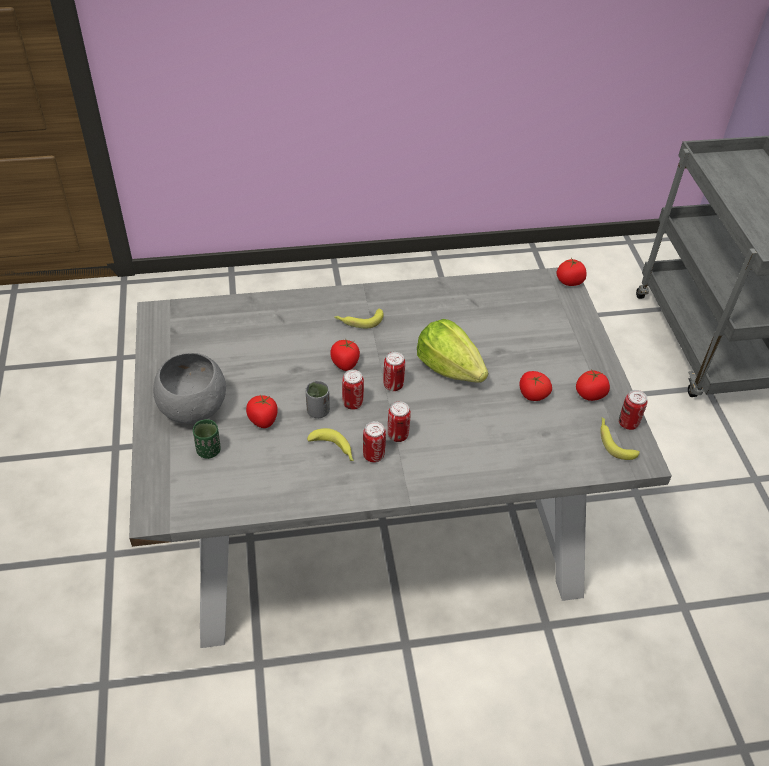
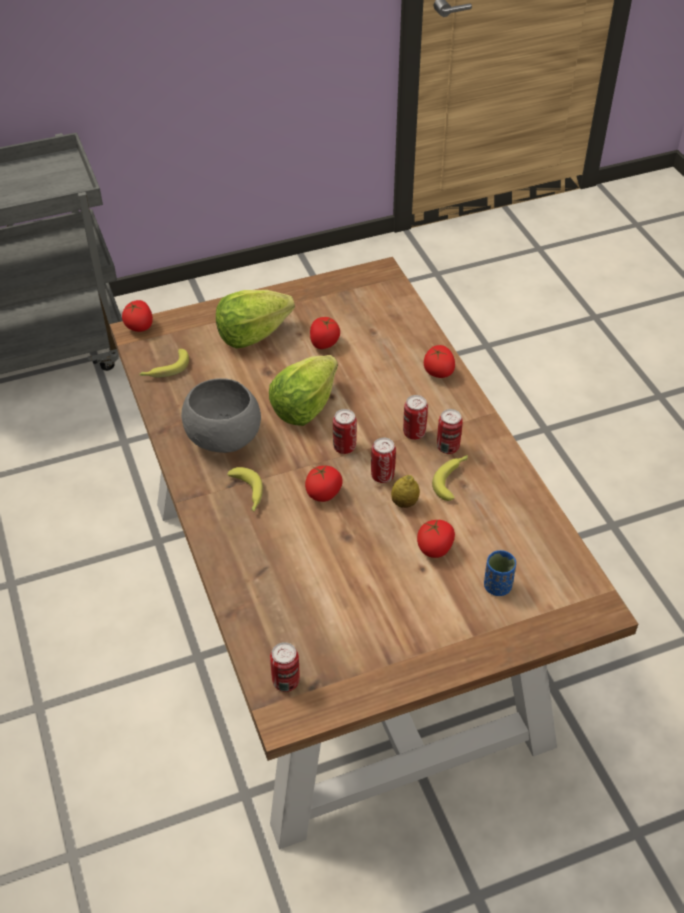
camera: 100 degrees left, 0 degrees up
(192, 408) = (442, 621): grey bowl -> grey bowl (225, 438)
(209, 450) = (497, 586): green cup -> blue cup
(318, 411) = (404, 503): grey cup -> lemon
(380, 517) = (338, 613): grey dining table -> brown dining table
(551, 348) = (252, 334): none -> lettuce
(590, 394) = (311, 305): tomato -> tomato (438, 372)
(614, 441) = (366, 288): banana -> banana (165, 369)
(628, 423) = (340, 281): can -> can (286, 681)

